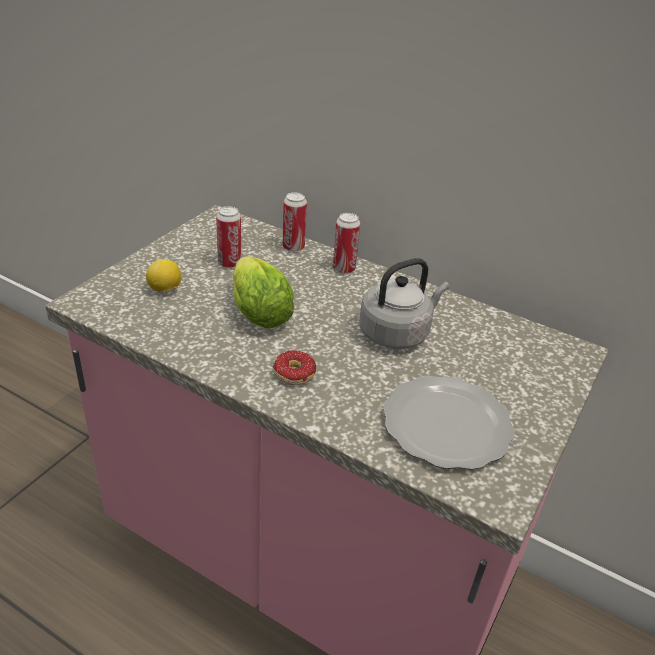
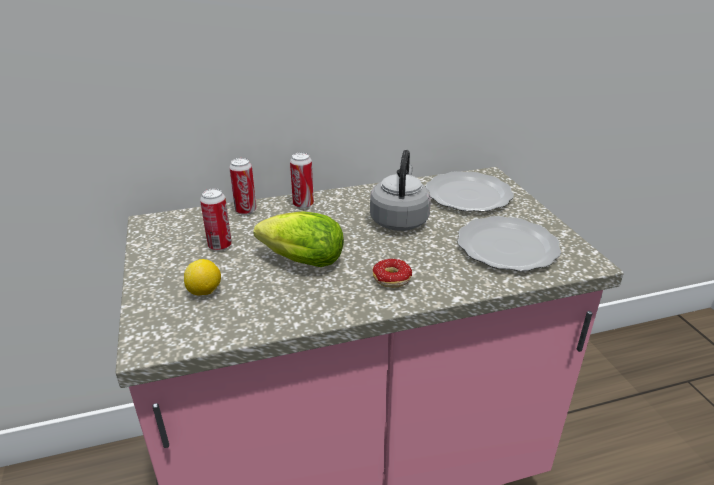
camera: 45 degrees left, 5 degrees down
(510, 356) = (469, 195): none -> plate

